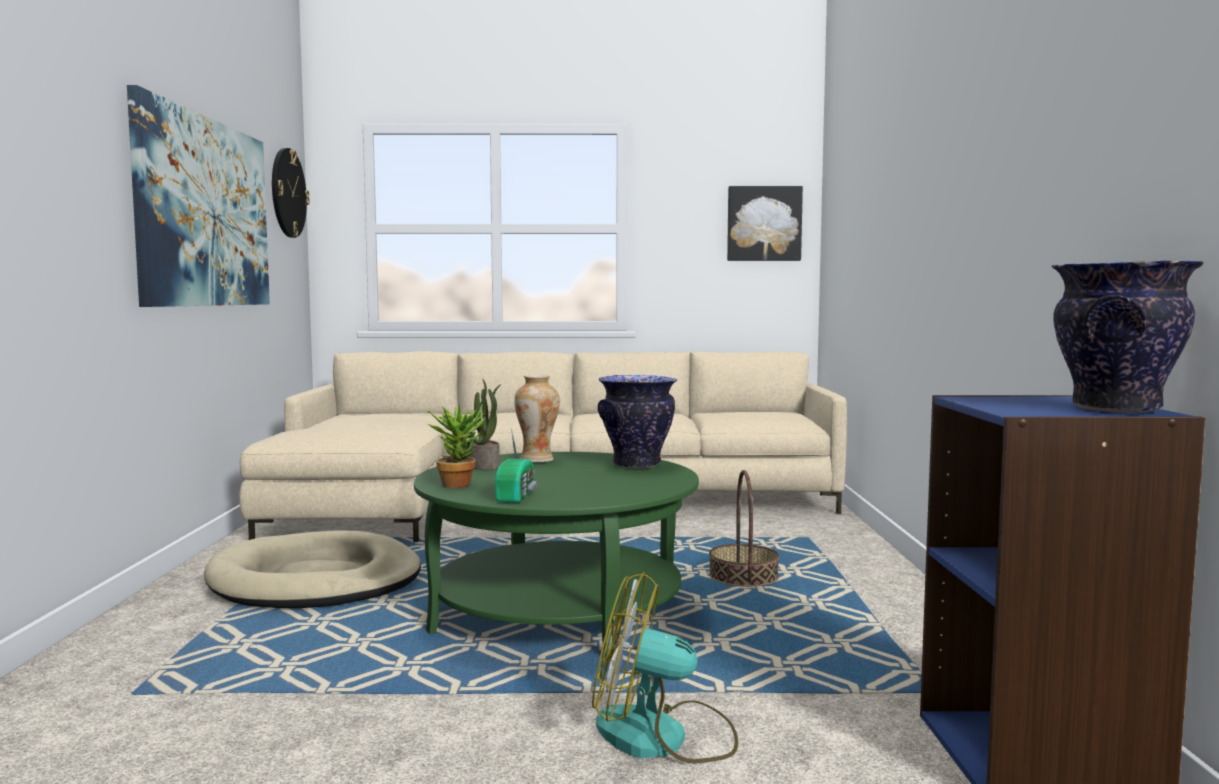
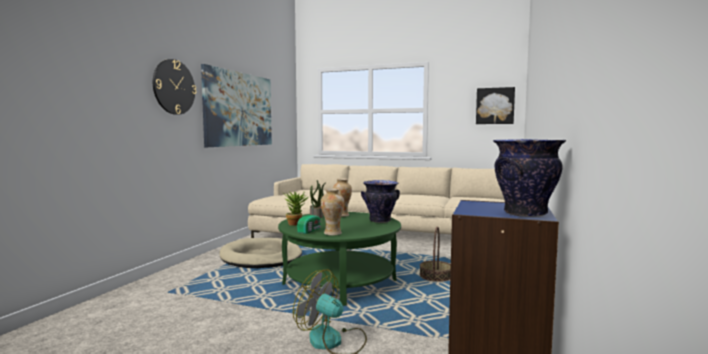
camera: 20 degrees right, 0 degrees up
(288, 193) = (285, 98): wall clock -> wall clock (174, 87)
(577, 496) = (332, 233): none -> vase

